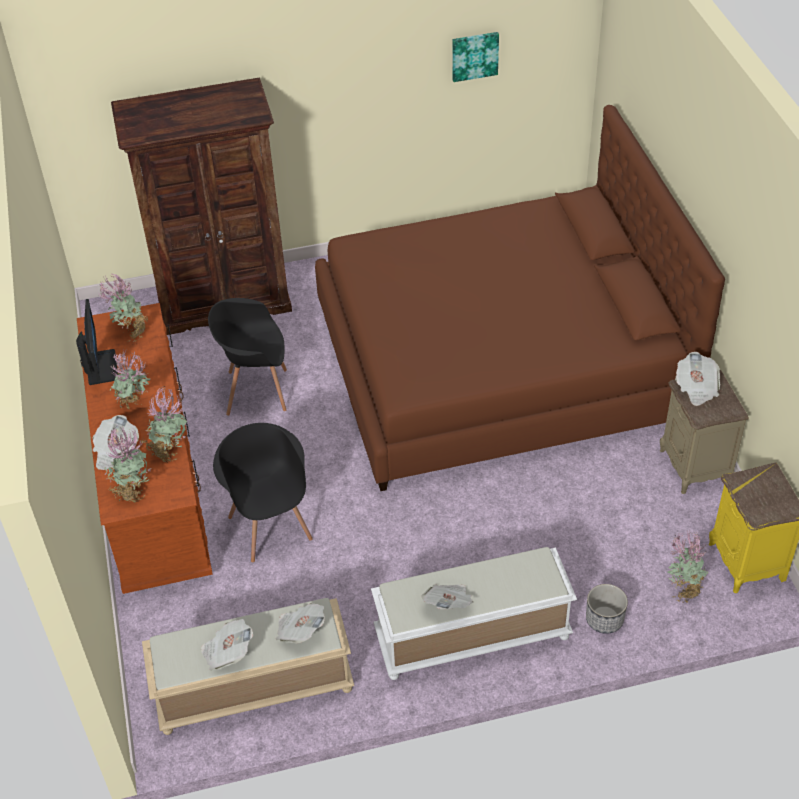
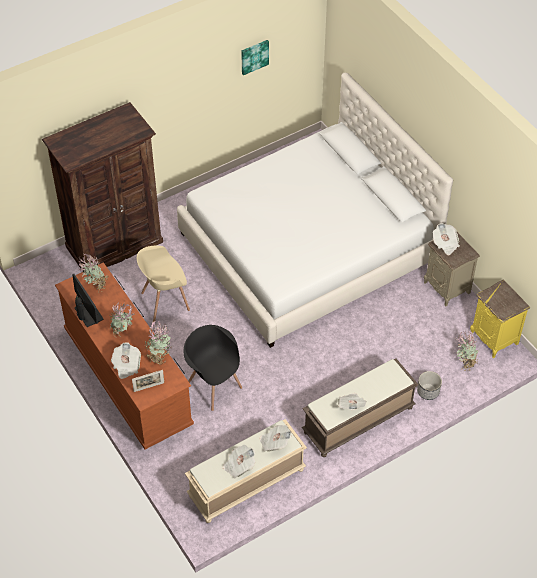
camera: 20 degrees left, 5 degrees up
(132, 492) = (149, 387): potted plant -> picture frame
(255, 392) = (164, 302): black chair -> beige chair
(471, 636) = (358, 421): white bench -> brown bench
(500, 361) = (309, 247): brown bed -> white bed

